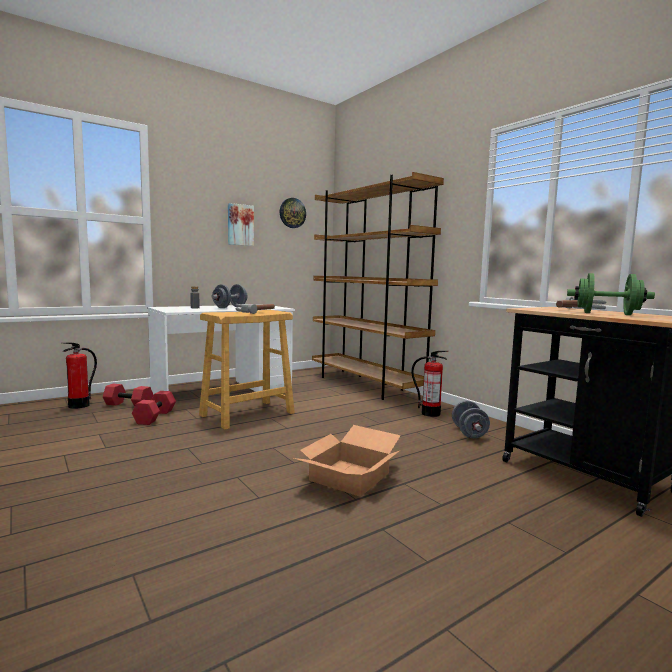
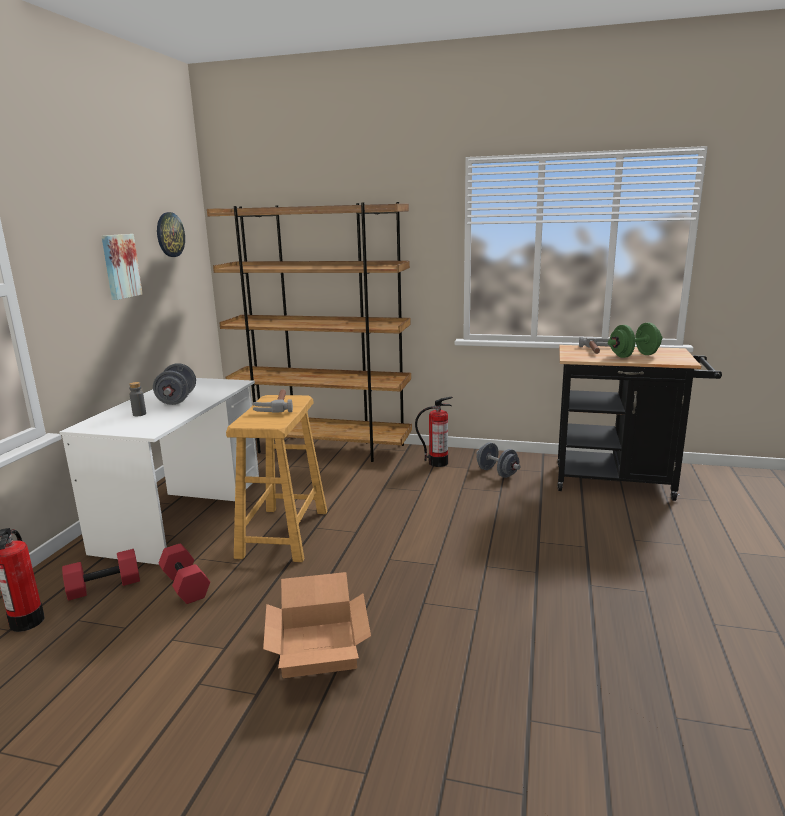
camera: 40 degrees left, 10 degrees up
(349, 476) = (496, 555): cardboard box -> cardboard box (317, 647)

